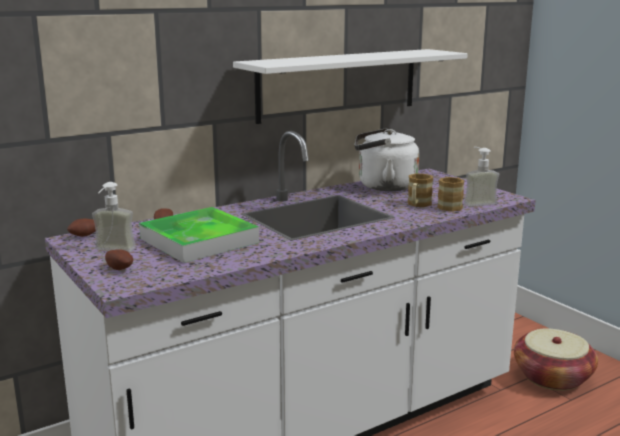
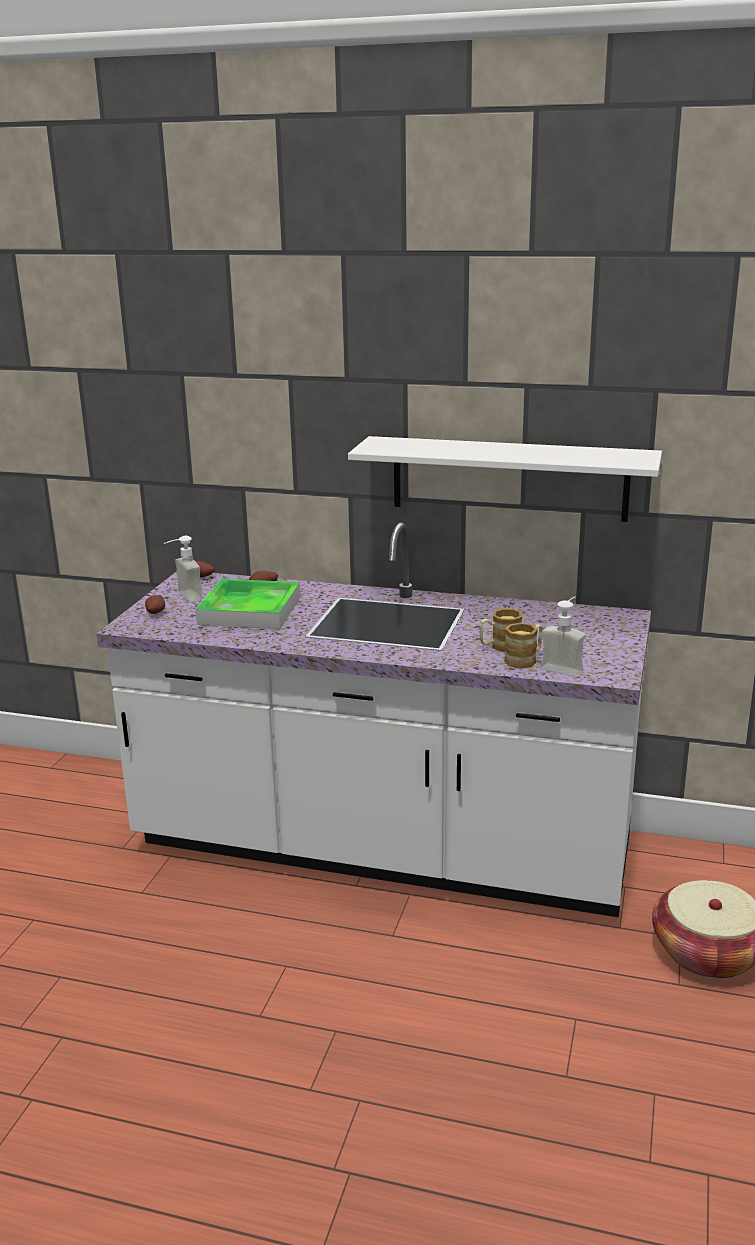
camera: 50 degrees right, 5 degrees up
(383, 186) = (531, 614): white kettle -> none

